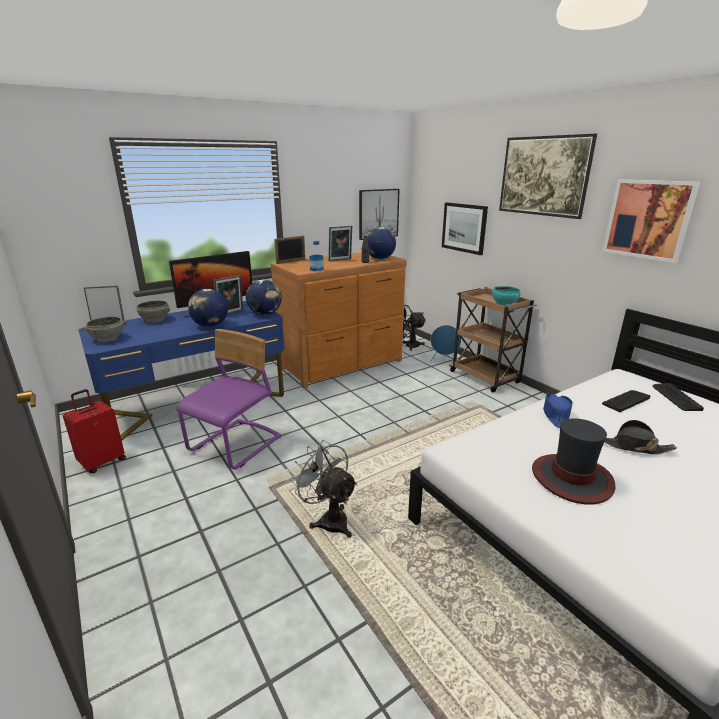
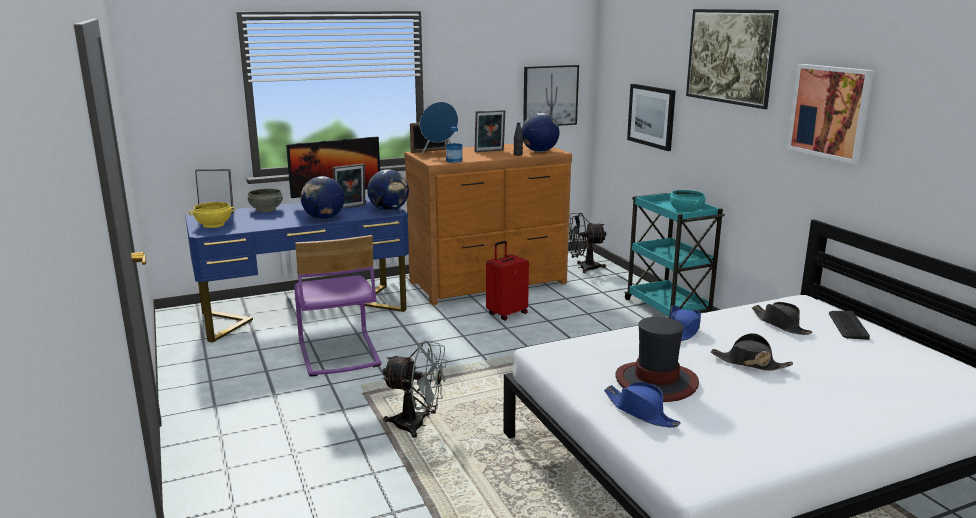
camera: 10 degrees right, 5 degrees down
(102, 462) = (195, 357): red suitcase -> red suitcase (506, 314)
(107, 339) = (213, 225): grey bowl -> yellow bowl
(236, 445) = (338, 354): purple chair -> purple chair turned 120 degrees clockwise
(329, 519) = (417, 425): grey fan -> grey fan turned 135 degrees clockwise
(444, 361) = (622, 288): blue speaker -> blue speaker (440, 155)
(485, 378) = (668, 309): brown cart -> turquoise cart
(584, 521) = (641, 412): none -> blue hat
(625, 401) = (780, 324): keyboard -> black hat

